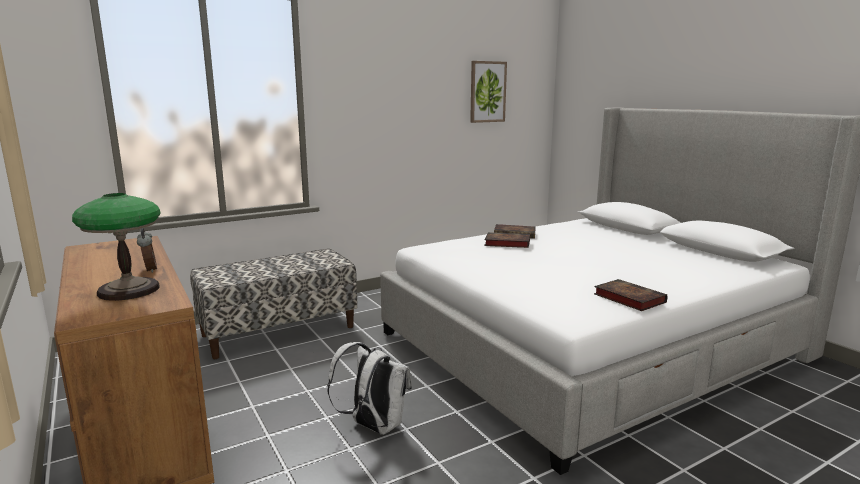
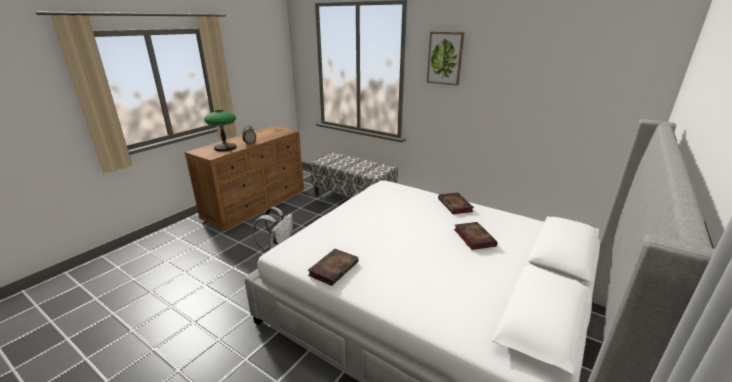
camera: 65 degrees right, 10 degrees up
(487, 92) = (567, 77): picture -> picture (445, 58)
(506, 243) = (420, 205): book -> book (473, 237)

